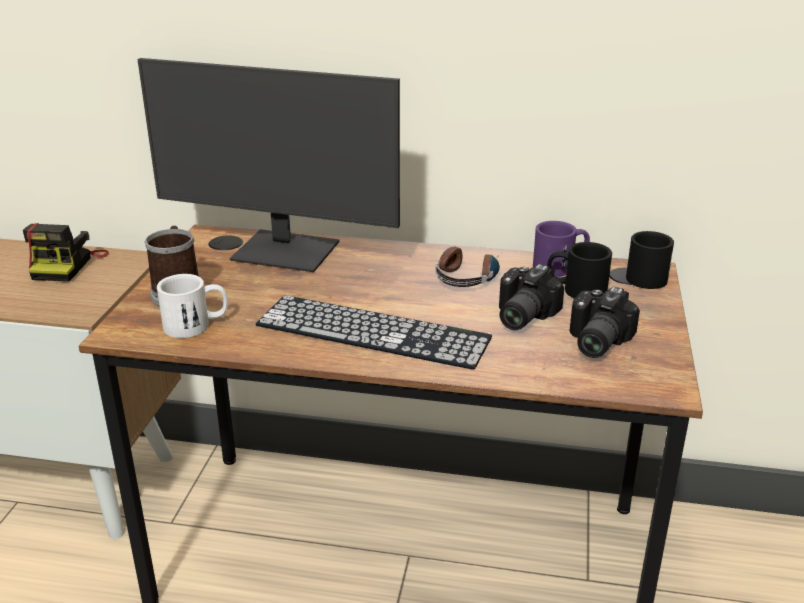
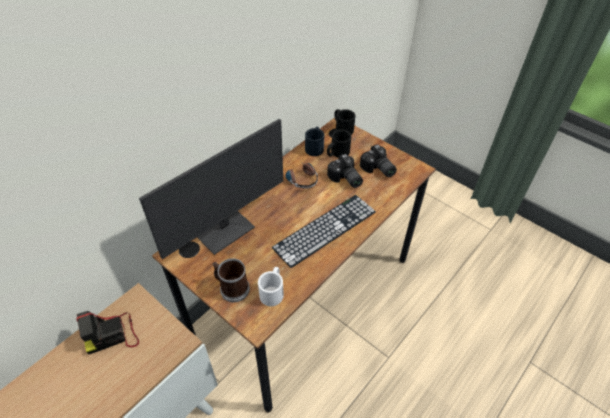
camera: 60 degrees left, 20 degrees up
(67, 265) = (112, 335): camera -> camera turned 120 degrees clockwise
(560, 266) = (315, 147): purple mug -> black mug

